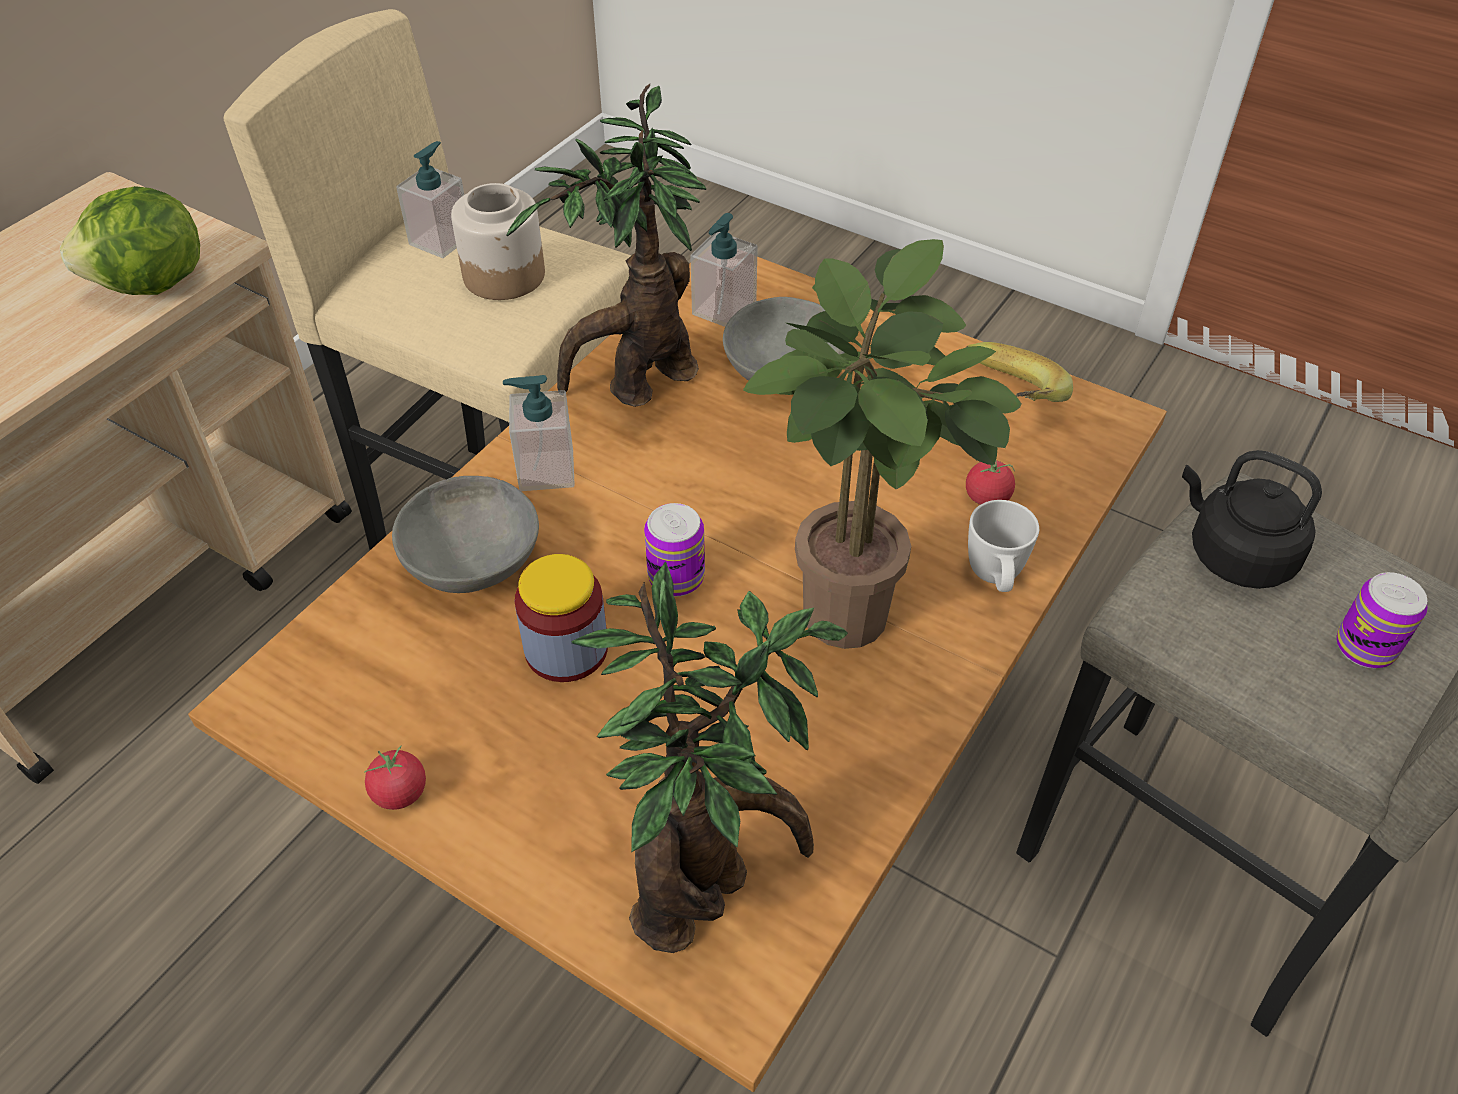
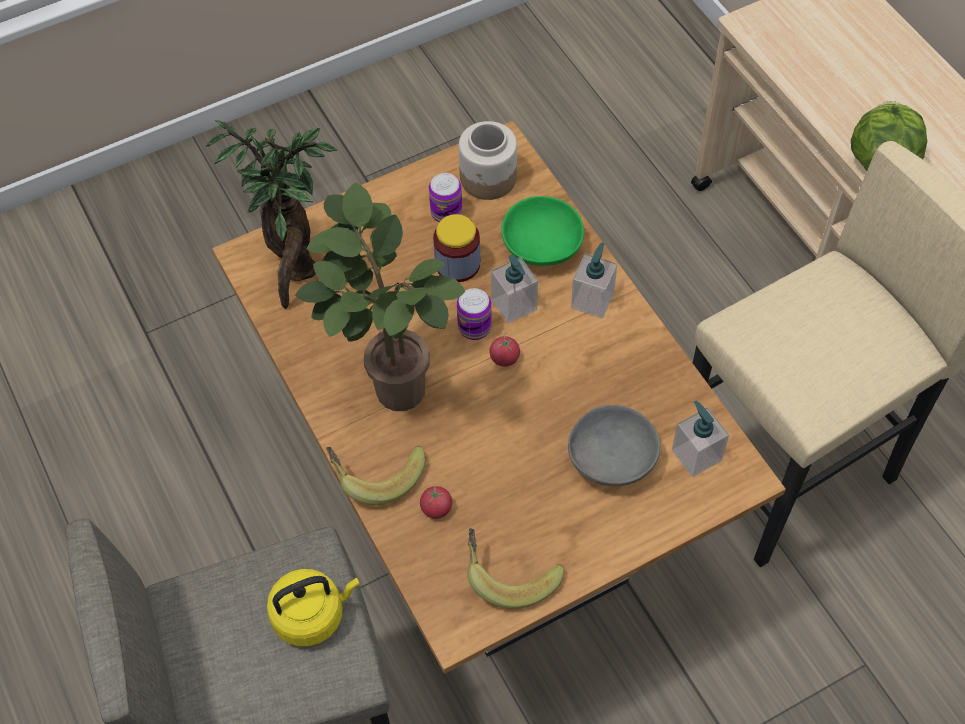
camera: 120 degrees right, 10 degrees up
(400, 792) = (418, 180): tomato -> tomato (504, 358)
(440, 240) = (866, 323): soap dispenser -> soap dispenser (514, 305)
(474, 561) = (541, 247): grey bowl -> green bowl
(505, 275) = (804, 346): jar -> jar (488, 178)
(639, 384) = (644, 374): potted plant -> none
(995, 580) = (376, 473): white mug -> banana
(1234, 555) = (312, 615): black kettle -> yellow kettle
(1365, 647) = (212, 631): can -> can (446, 212)

